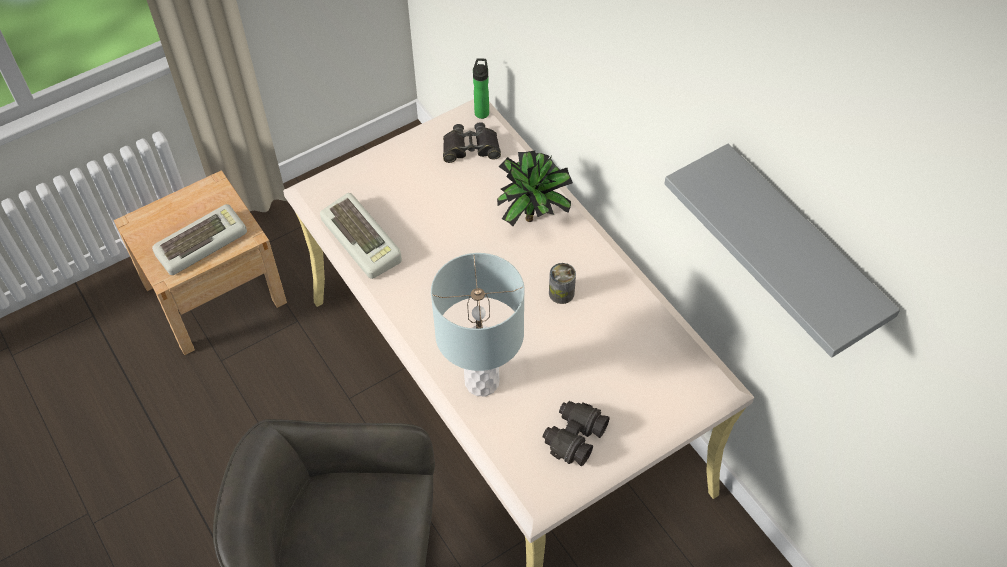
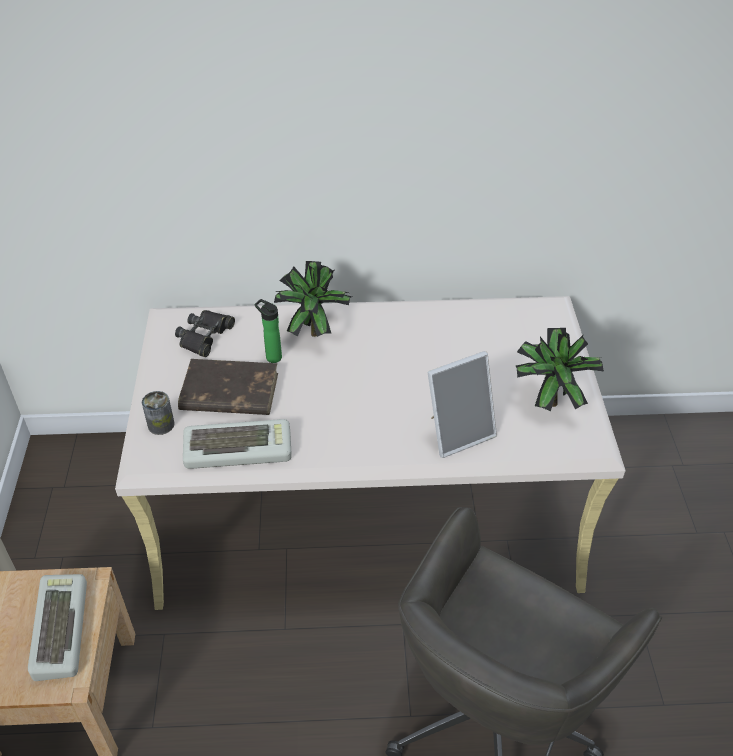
camera: 60 degrees left, 10 degrees down
(418, 199) = (228, 392): none -> brown book
(482, 111) = (172, 313): bottle -> bottle (271, 356)
(482, 381) = (458, 432): grey table lamp -> picture frame
(561, 293) = (405, 348): can -> can (161, 424)
(574, 437) = (549, 400): black binoculars -> potted plant
(801, 248) = (593, 118): grey shelf -> none

